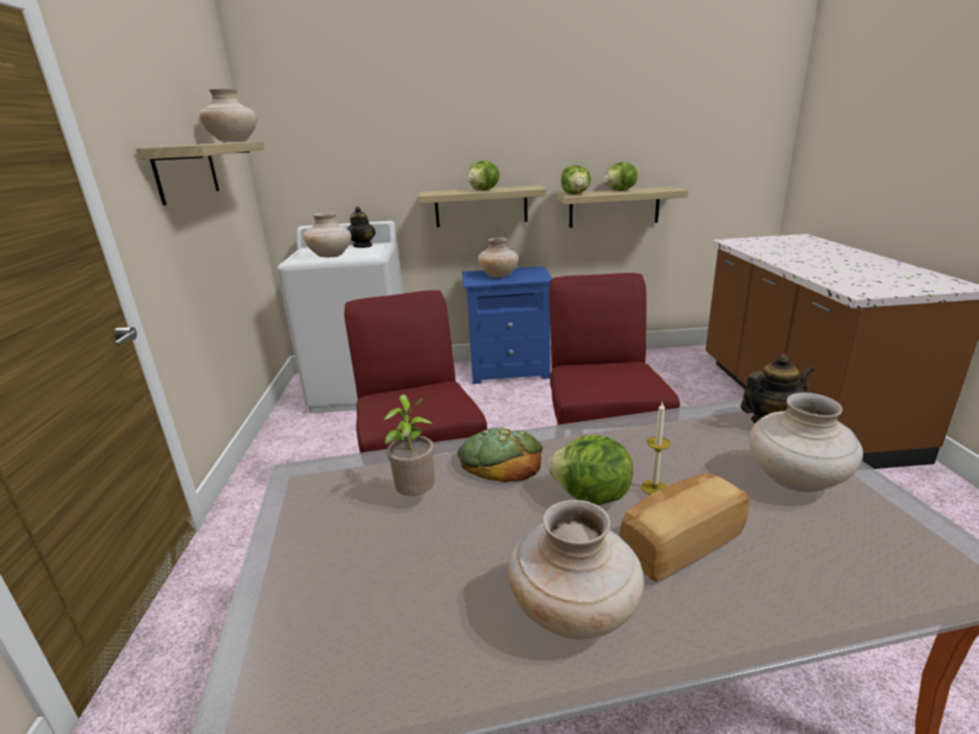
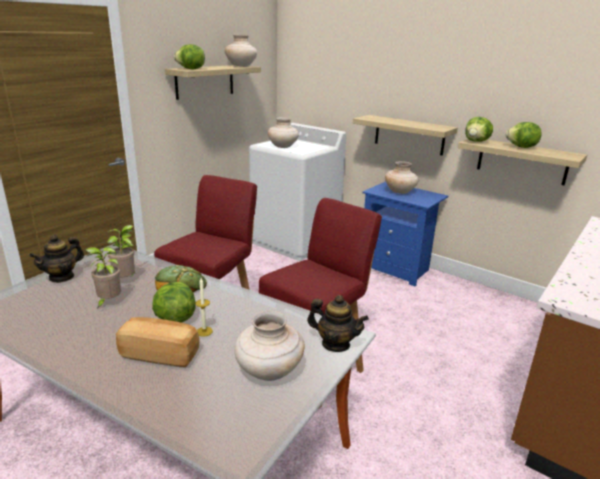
camera: 40 degrees right, 0 degrees up
(363, 246) = (314, 145): teapot -> teapot (62, 277)
(464, 537) = (108, 302): none -> potted plant
(484, 190) = (403, 123): lettuce -> lettuce (191, 69)
(575, 613) = (83, 345): beige vase -> none

